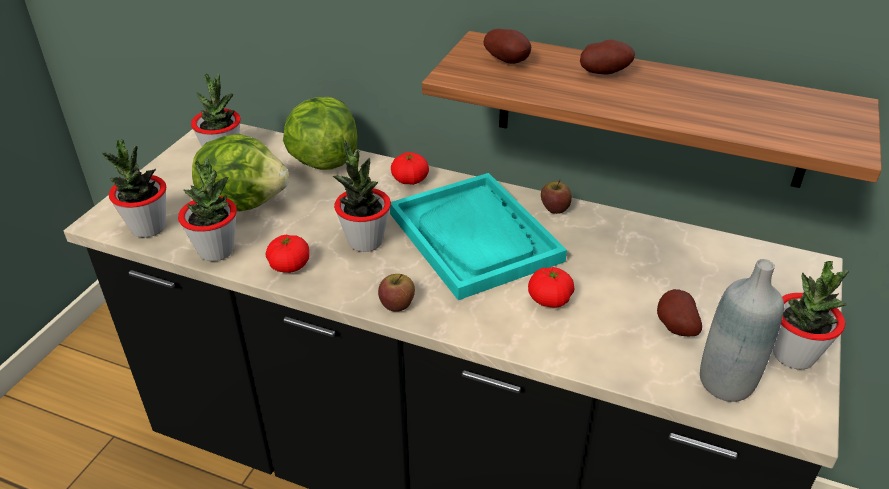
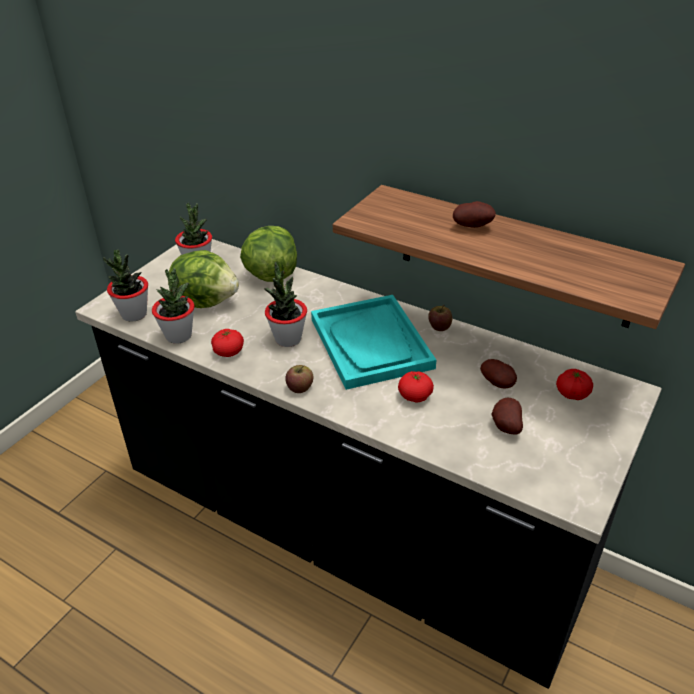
camera: 10 degrees right, 0 degrees up
(410, 180) = (333, 295): tomato -> tomato (572, 393)
(508, 62) = (402, 212): potato -> potato (498, 384)
(726, 383) = (532, 471): grey bottle -> none
(793, 355) = (592, 457): potted plant -> none

